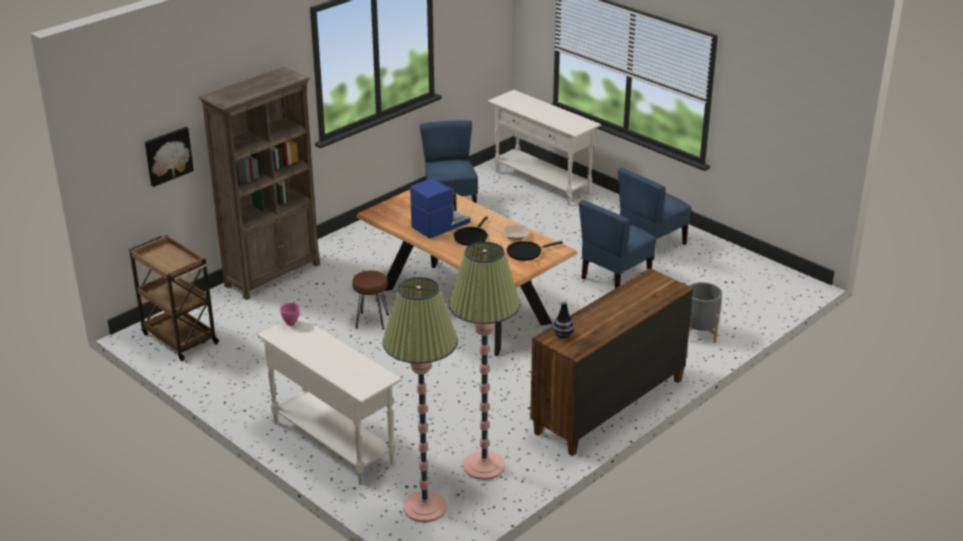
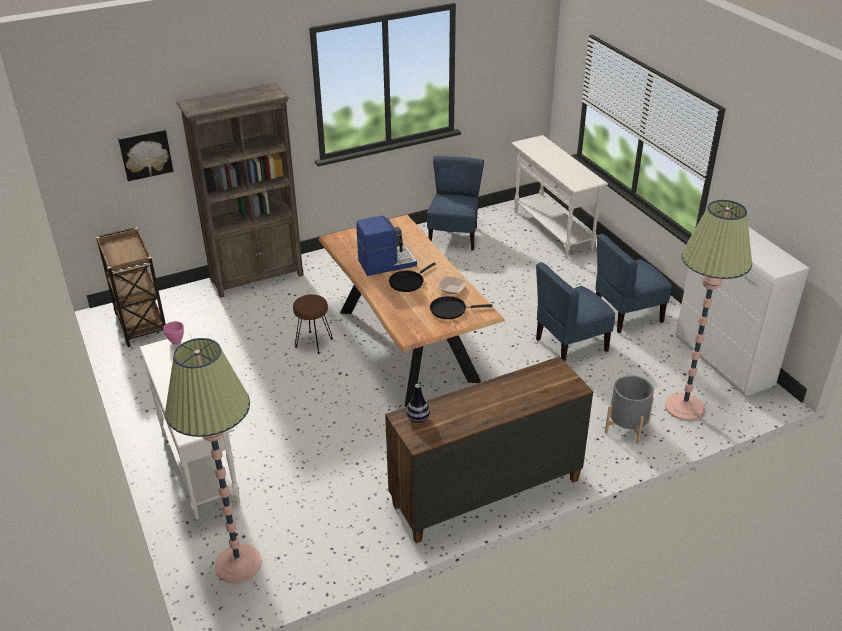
camera: 20 degrees right, 5 degrees up
(484, 466) = (322, 530): floor lamp -> floor lamp (684, 407)
(754, 266) = (724, 362): none -> white cabinet

